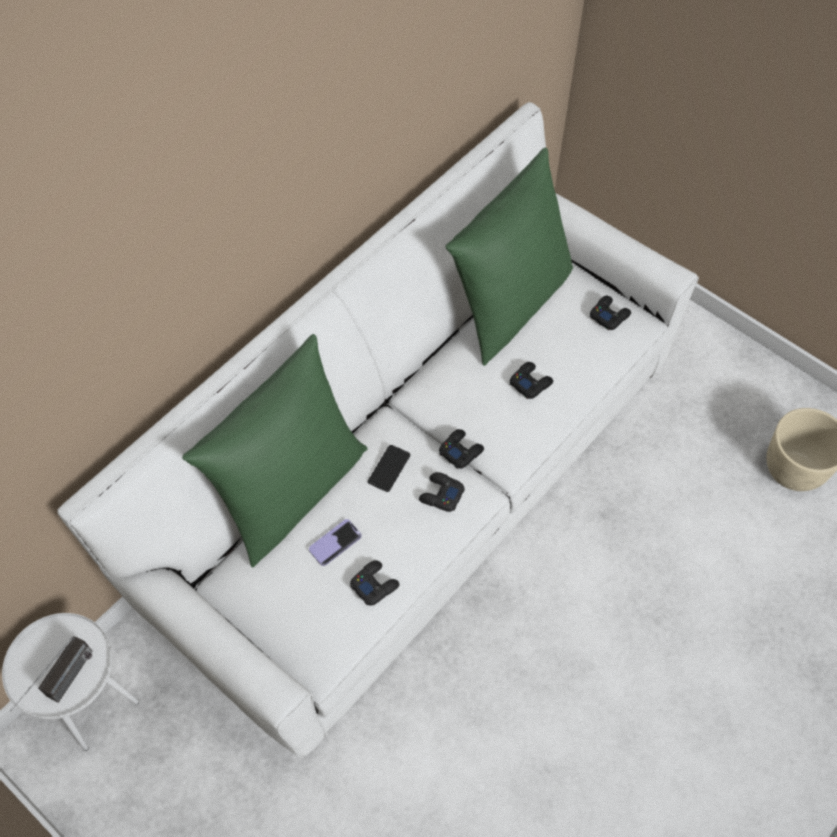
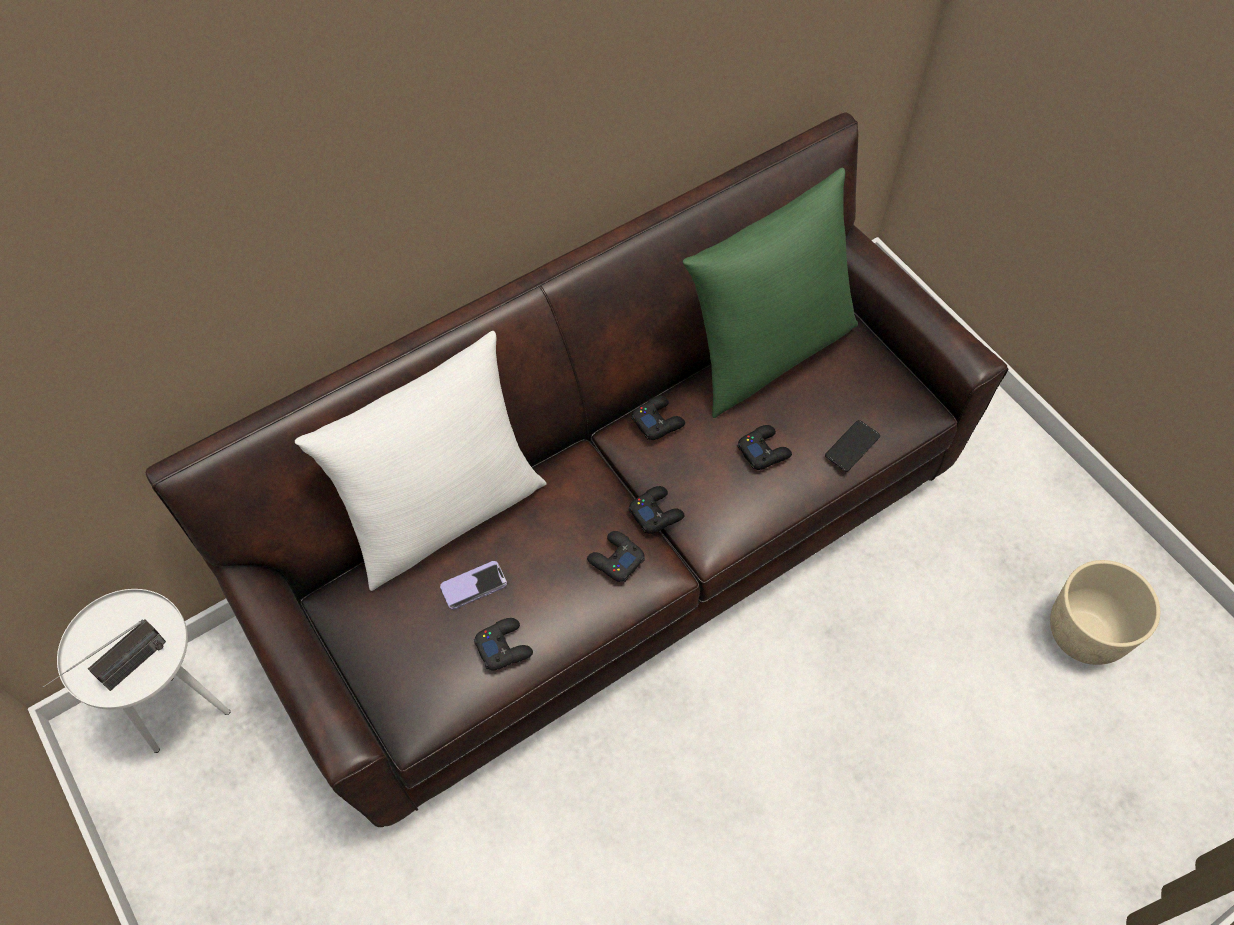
camera: 15 degrees right, 0 degrees up
(291, 491) = (443, 512): green pillow -> white pillow
(389, 468) = (563, 513): phone -> phone (852, 446)
(417, 489) = (616, 547): white sofa -> brown sofa
(609, 315) = (885, 391): black game controller -> black game controller (658, 421)

